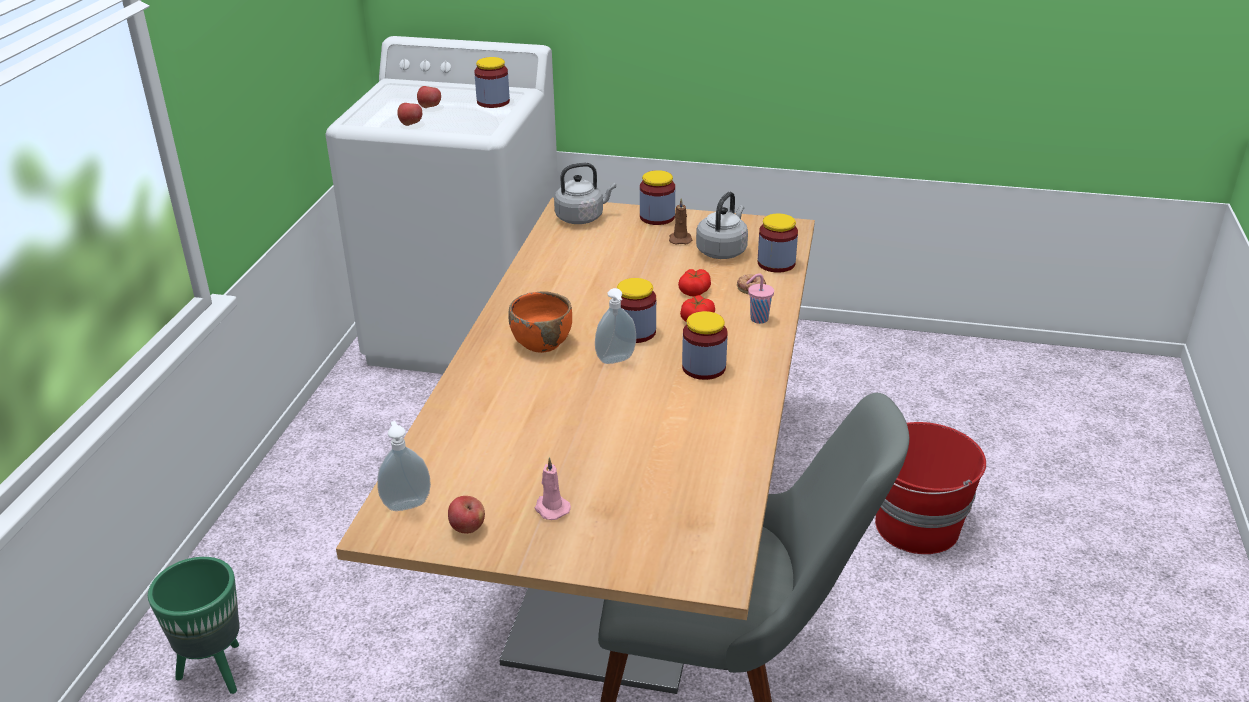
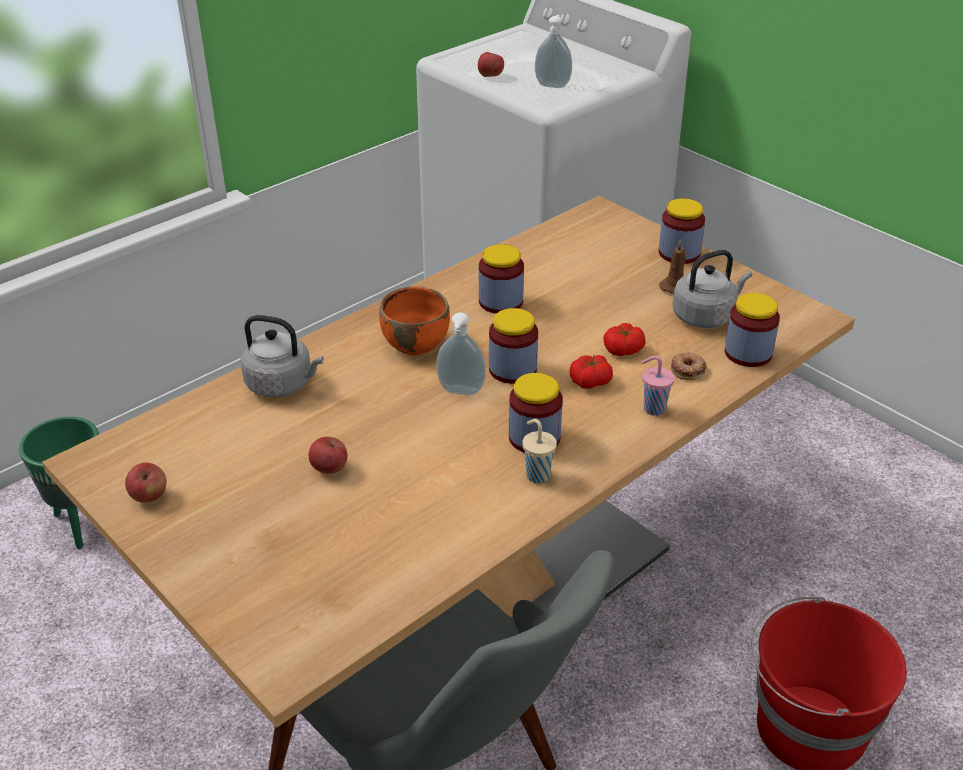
camera: 35 degrees right, 5 degrees up
(406, 503) = (133, 448): soap dispenser -> soap dispenser (553, 85)
(429, 107) = (529, 64): apple -> apple (329, 469)
(493, 102) = (594, 75): jar -> jar (500, 302)
(551, 508) = (233, 514): pink candle -> none
(582, 217) = (603, 227): grey kettle -> grey kettle (282, 384)
(734, 389) = (537, 474): none -> beige cup

